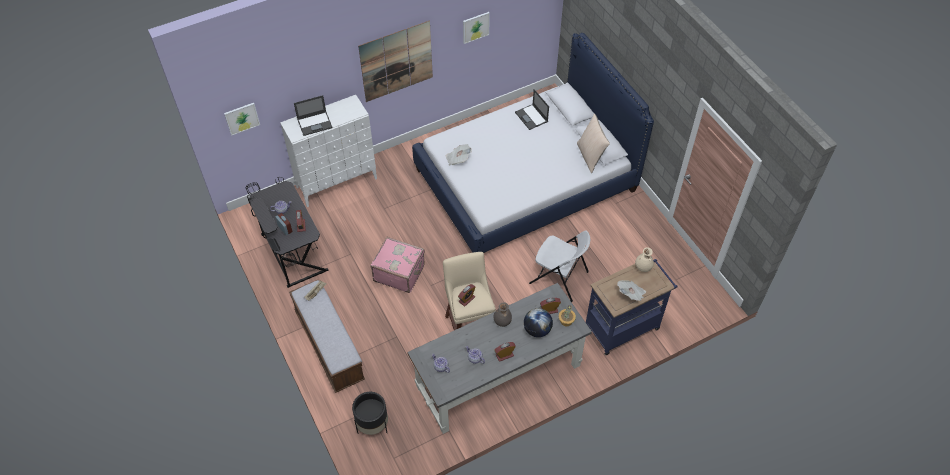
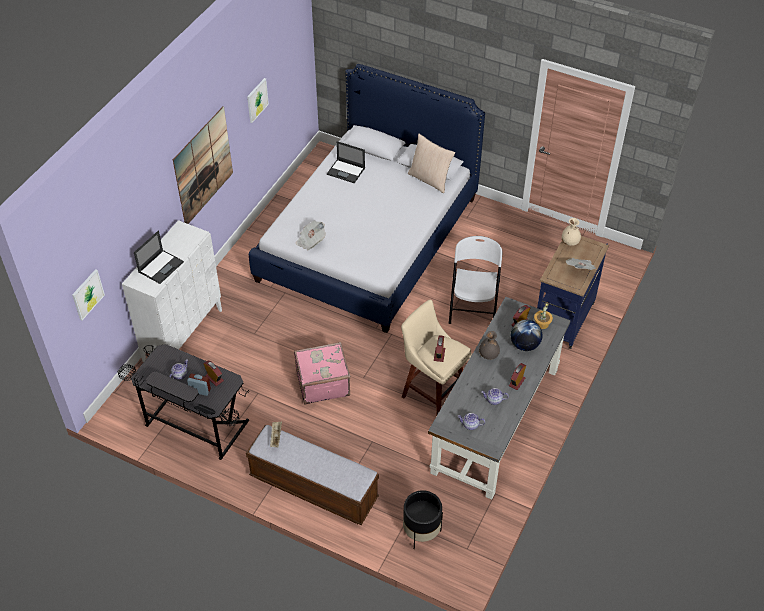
camera: 35 degrees left, 5 degrees down
(559, 277) = (473, 306): white chair -> white chair turned 75 degrees counterclockwise

